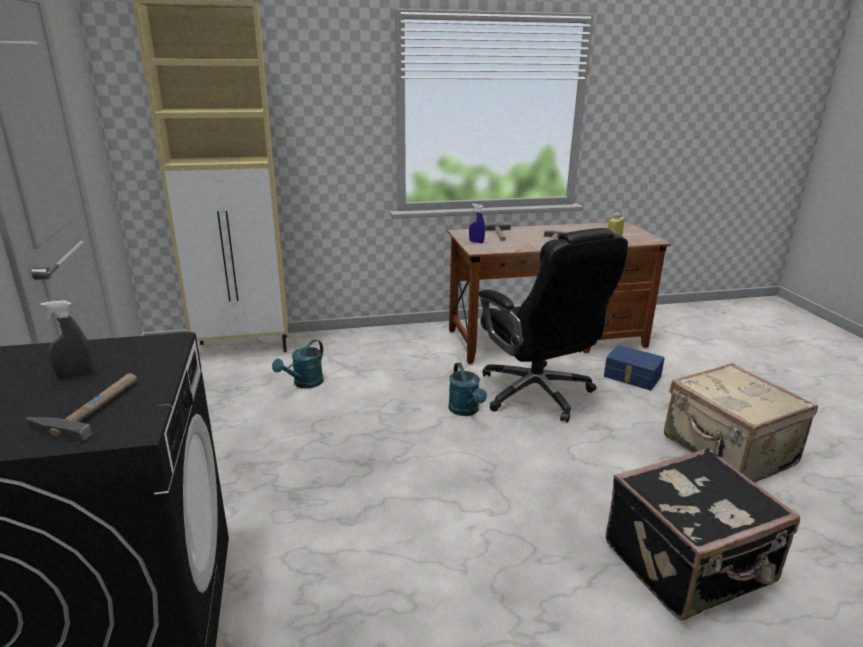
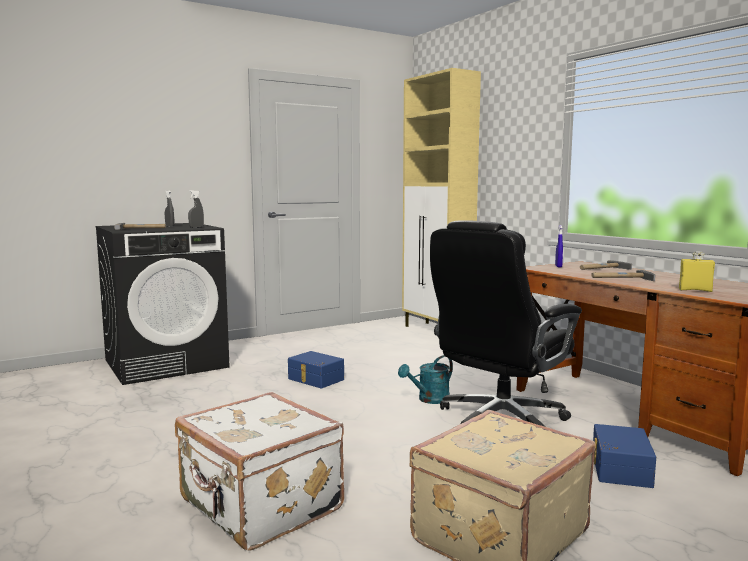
camera: 70 degrees right, 15 degrees down
(150, 352) = (196, 227): none -> grey spray bottle
(304, 384) = (408, 352): turquoise watering can -> none
(351, 468) = (315, 379): none -> blue storage box
(689, 565) = (259, 506): black suitcase -> white suitcase

